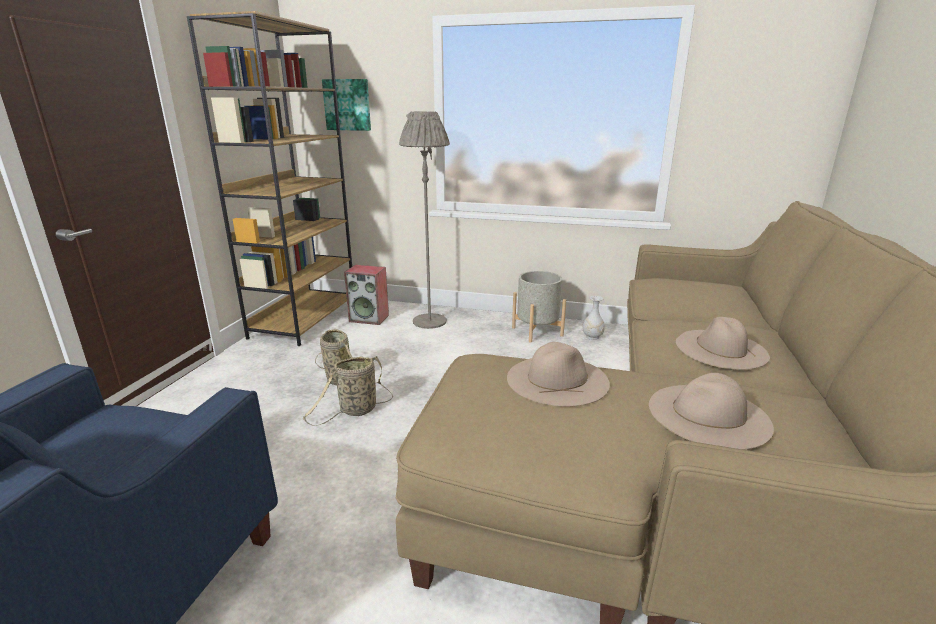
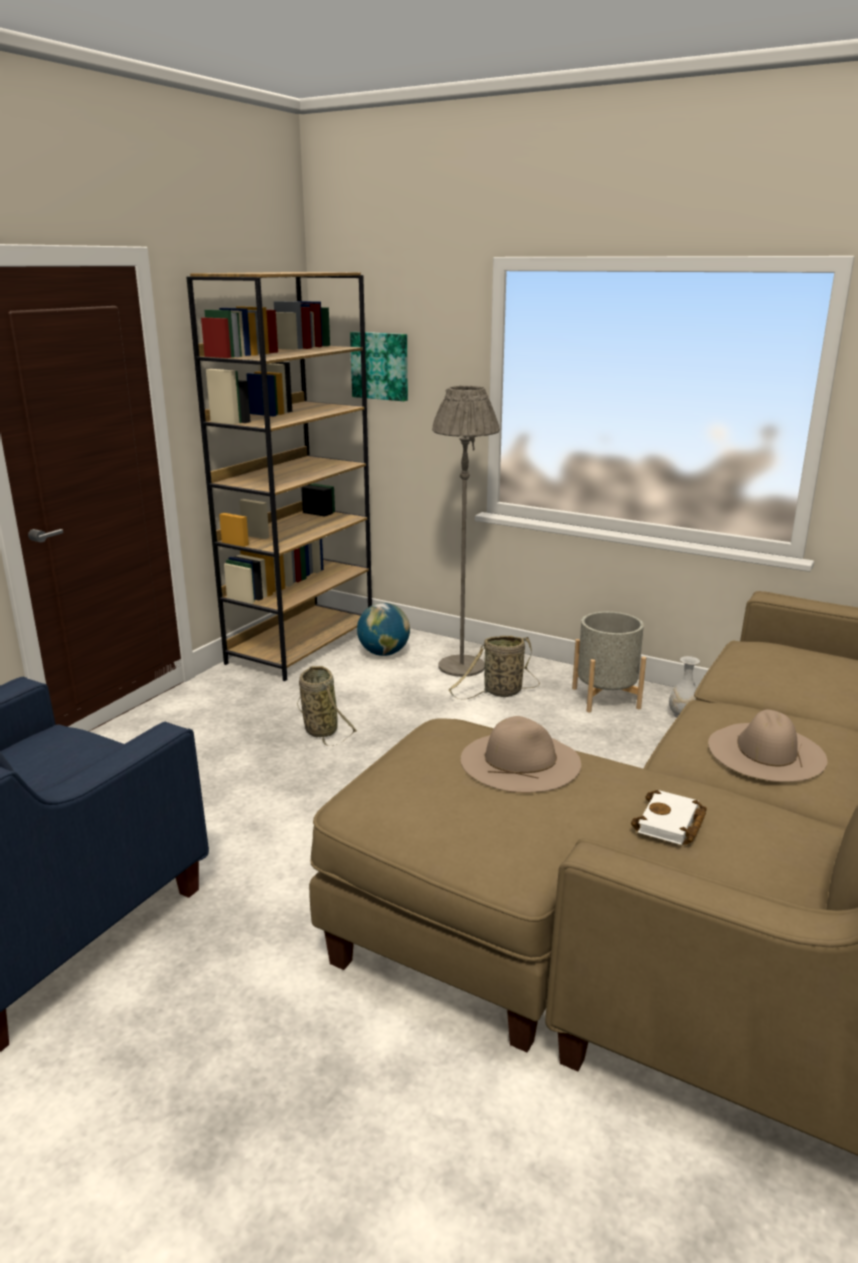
camera: 15 degrees right, 0 degrees up
(356, 411) = (328, 771): basket -> basket (500, 692)
(369, 318) = (384, 653): speaker -> globe
(708, 415) = (671, 824): beige hat -> white book

